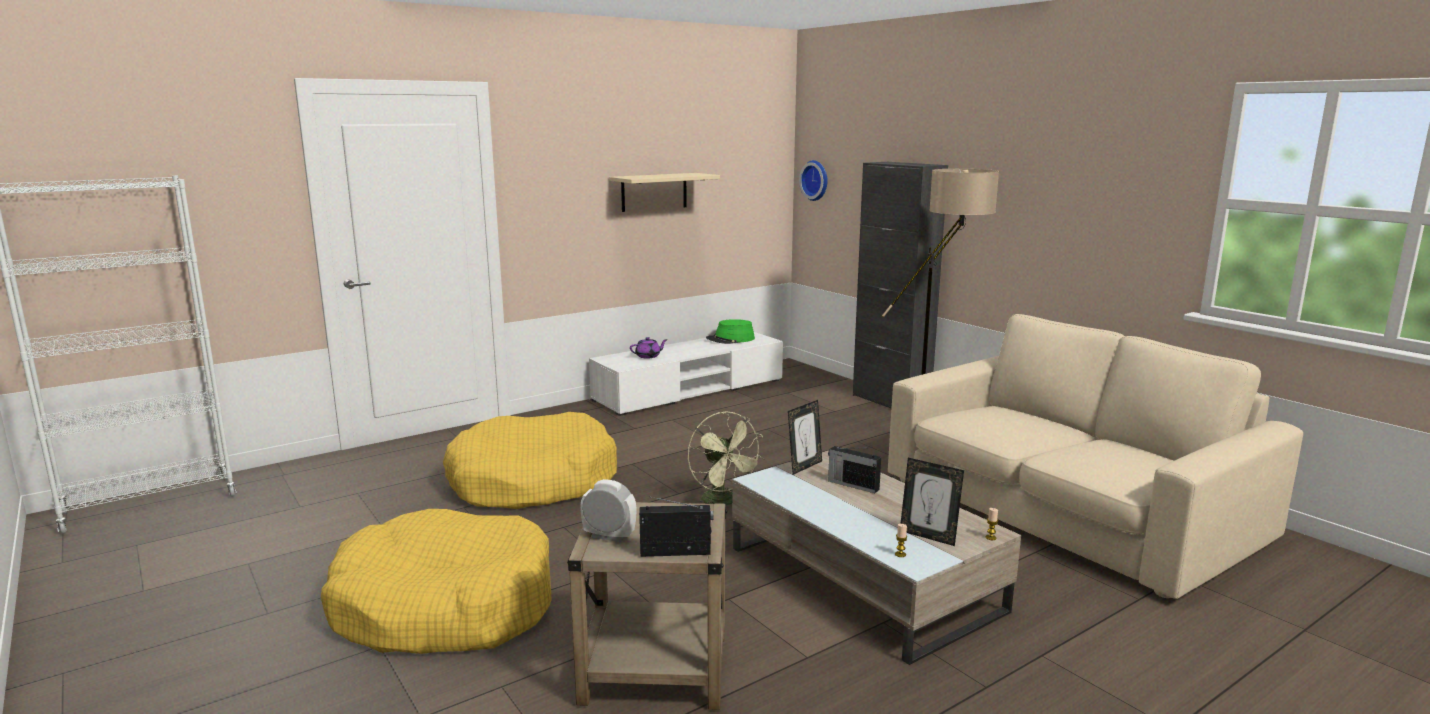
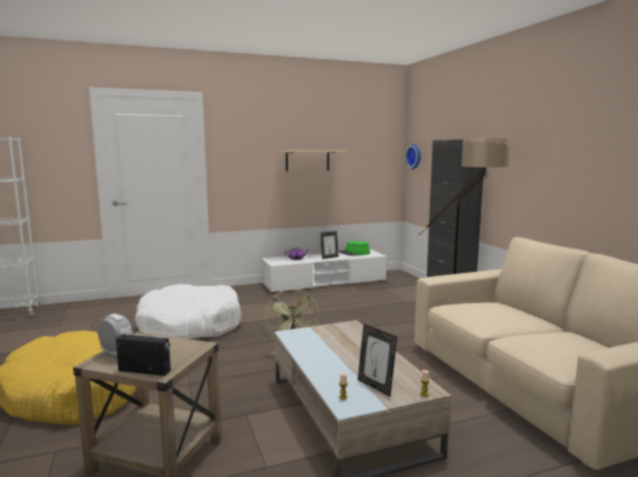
camera: 15 degrees right, 5 degrees down
(532, 482) = (190, 325): yellow dog bed -> white dog bed
(804, 466) = (328, 329): picture frame -> picture frame (329, 257)
(852, 485) = (351, 344): radio -> none

